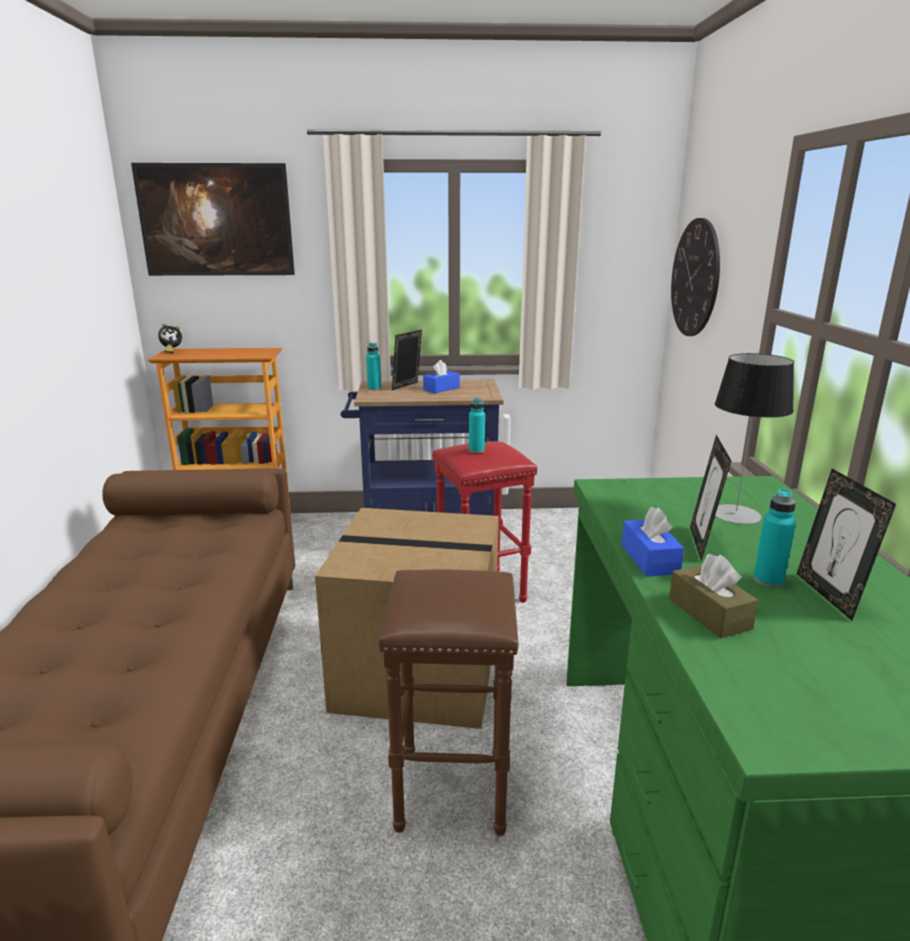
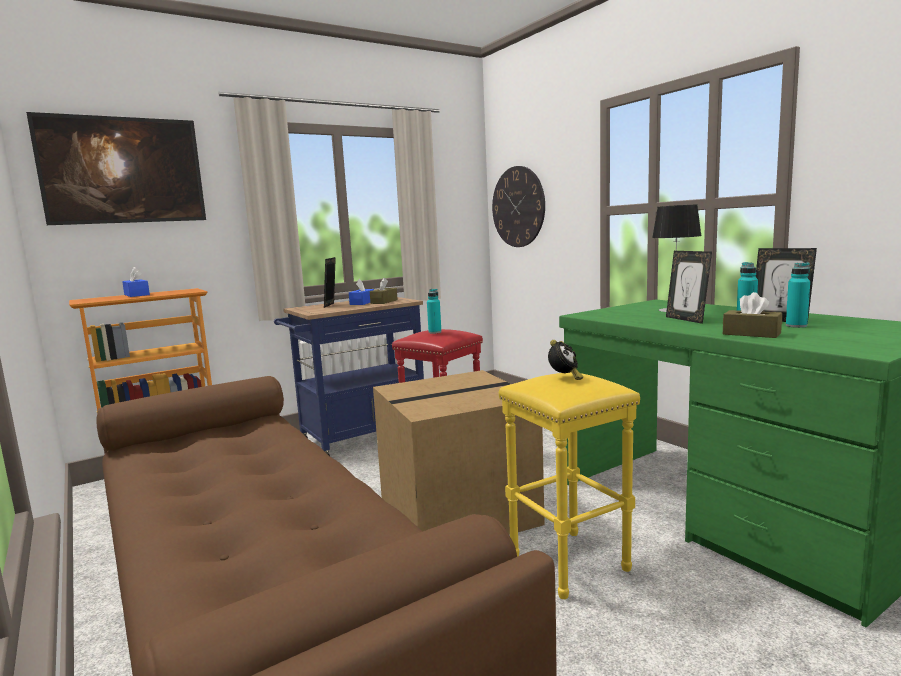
camera: 30 degrees left, 10 degrees down
(171, 351) = (81, 300): alarm clock -> alarm clock (564, 378)
(374, 388) = (306, 309): turquoise bottle -> turquoise bottle (796, 326)
(449, 787) = (566, 562): brown stool -> yellow stool
(463, 392) = (384, 301): none -> brown tissue box
(649, 559) = (678, 327): blue tissue box -> blue tissue box (137, 295)

